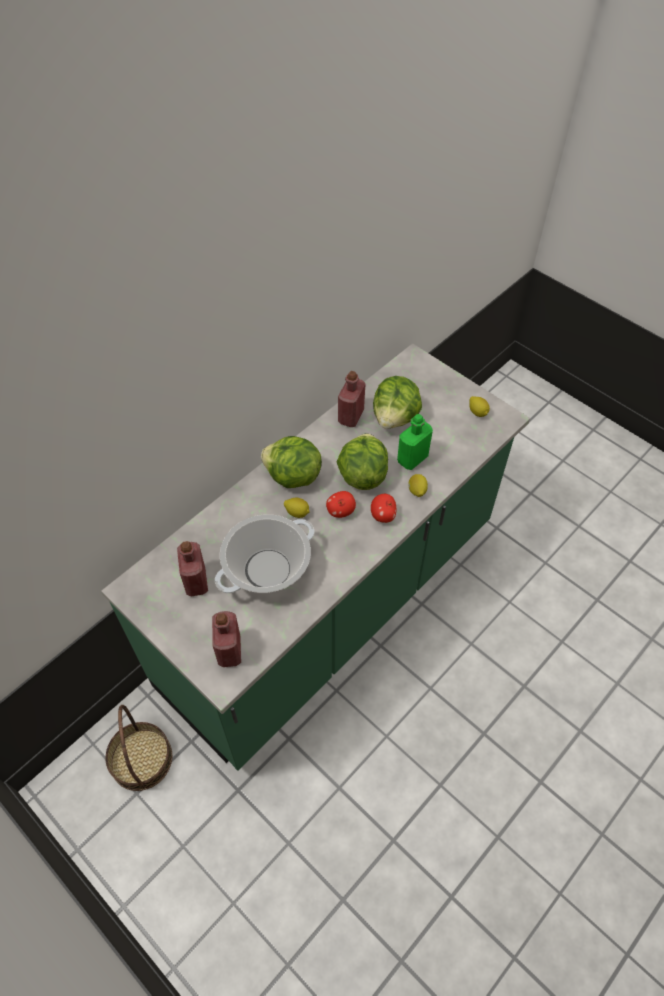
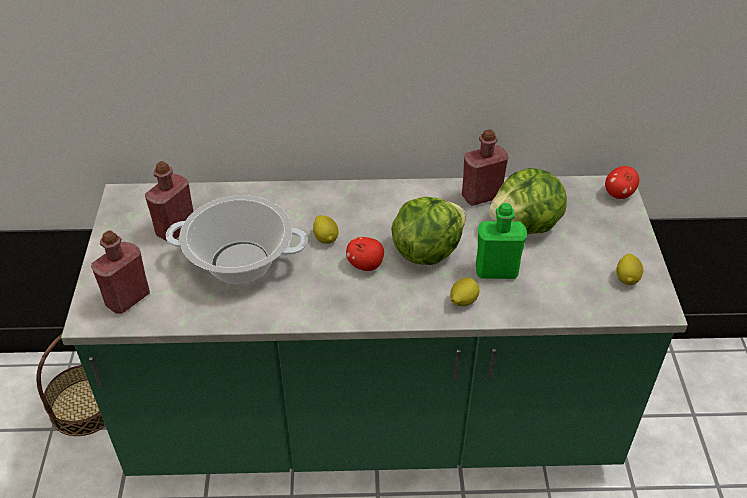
camera: 45 degrees right, 10 degrees down
(293, 477) = (360, 208): lettuce -> none
(383, 515) = (400, 297): apple -> apple (618, 194)

